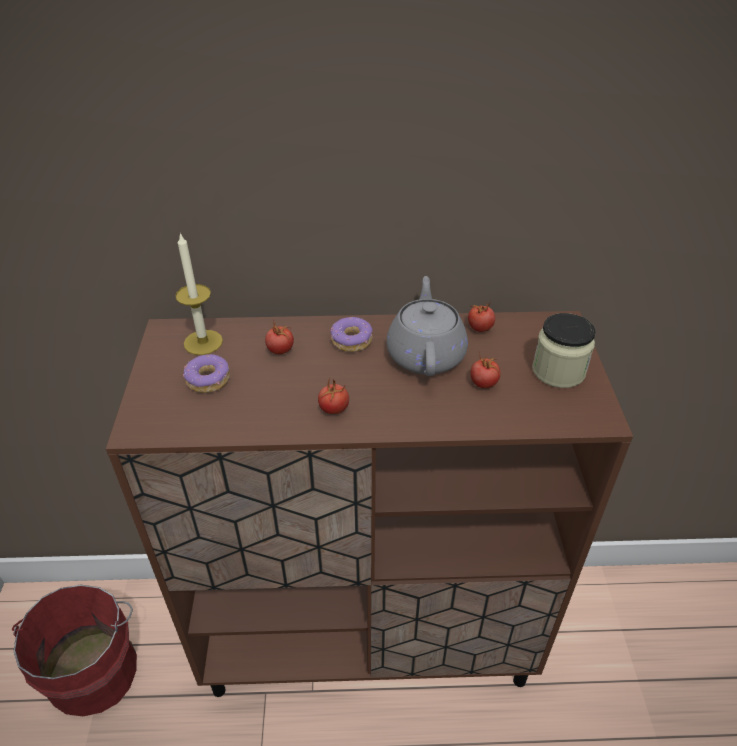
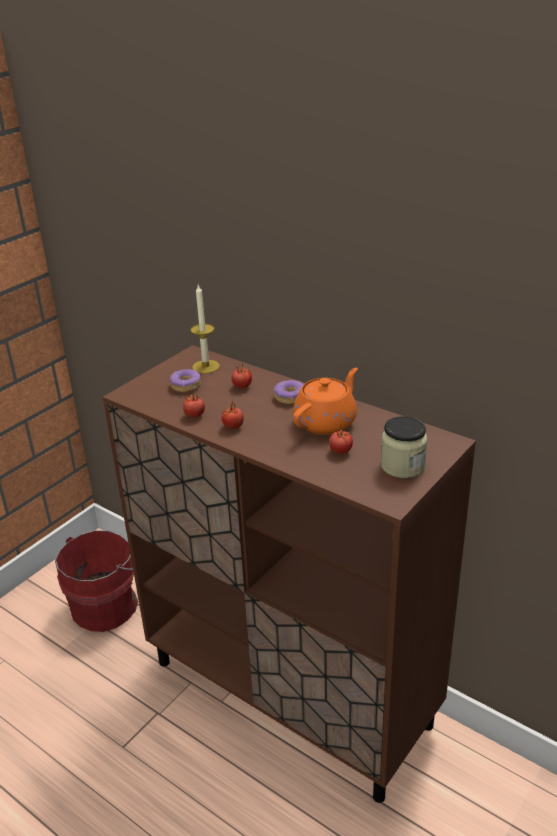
camera: 40 degrees right, 10 degrees down
(426, 354) = (326, 422): grey teapot -> orange teapot
(480, 328) = (383, 422): tomato -> tomato (195, 415)

